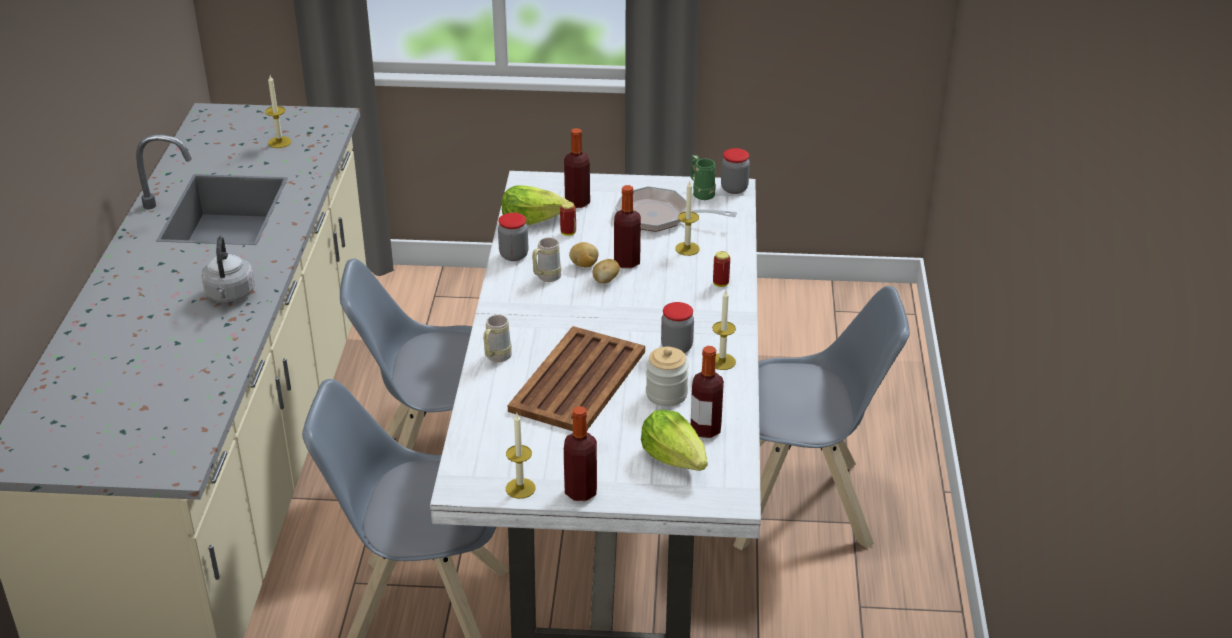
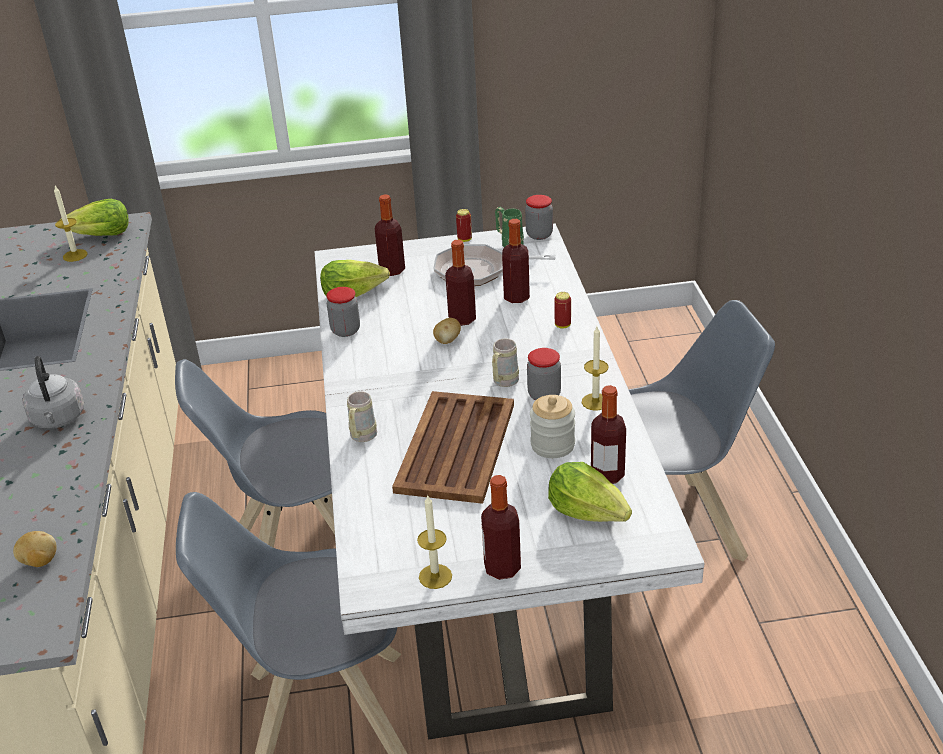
camera: 10 degrees left, 0 degrees up
(308, 126) = (101, 236): none -> lettuce
(545, 278) = (385, 348): beige mug -> beige mug (503, 383)
(568, 233) = (393, 300): can -> can (464, 239)
(584, 265) = (420, 329): potato -> potato (39, 562)
(687, 248) = (516, 297): candle -> bottle

